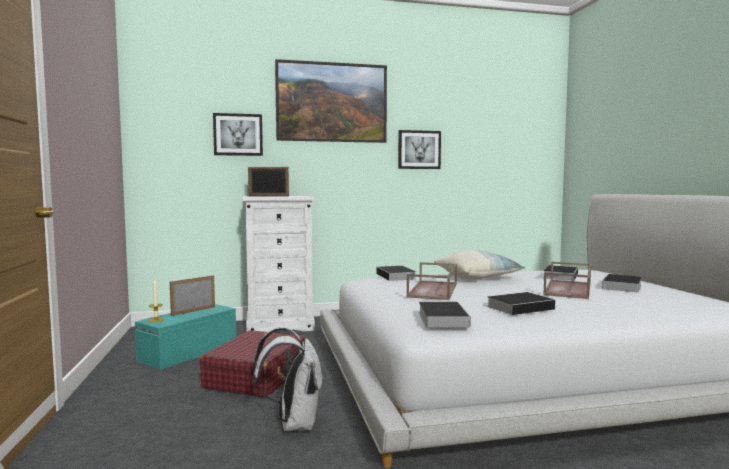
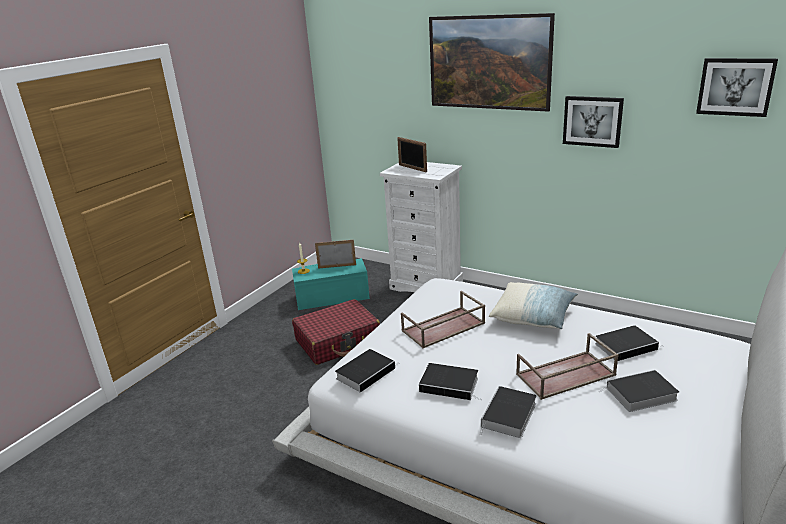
camera: 45 degrees right, 20 degrees up
(238, 134) = (399, 98): picture -> picture (735, 86)
(293, 424) = (302, 396): white backpack -> none
(396, 276) = (465, 290): book -> book (509, 416)

